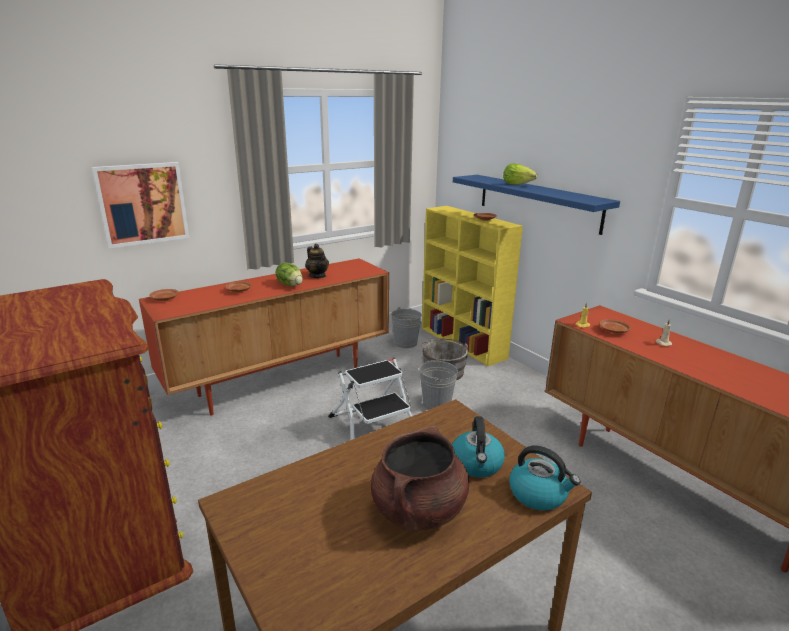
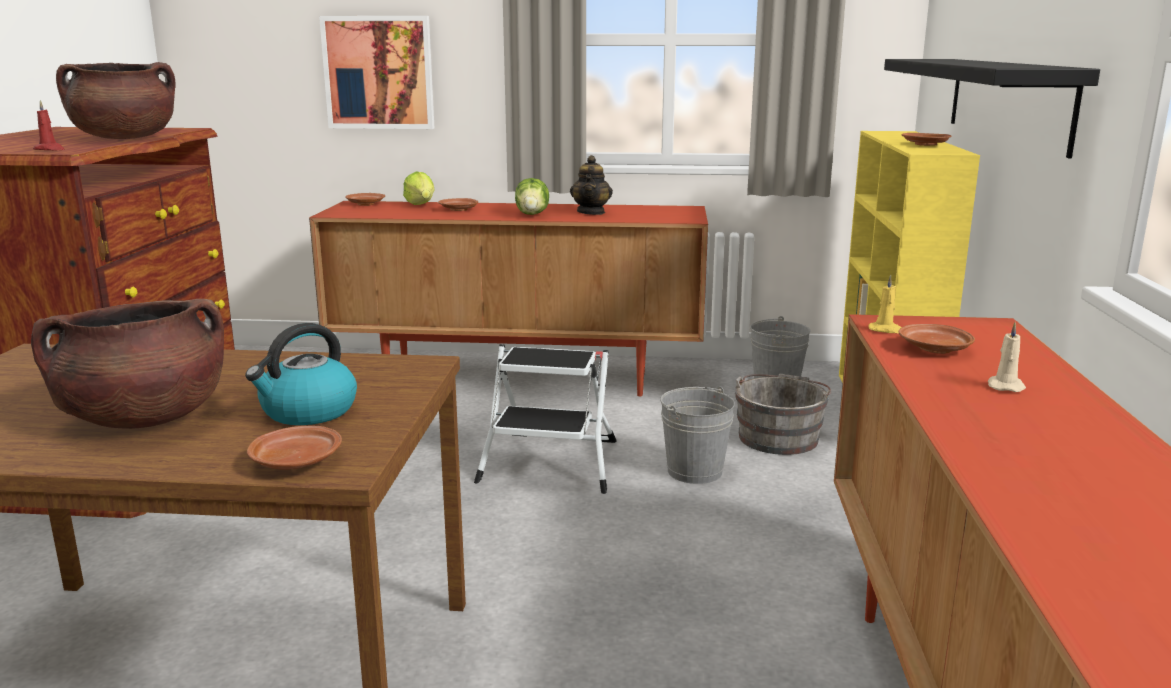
camera: 40 degrees right, 5 degrees down
(95, 310) = (125, 138): none -> brown cooking pot
(97, 342) = (50, 149): none -> red candle
(517, 184) = (966, 61): lettuce -> lettuce (421, 205)
(537, 202) = (1007, 100): blue shelf -> black shelf
(539, 494) = (296, 461): kettle -> brown plate

